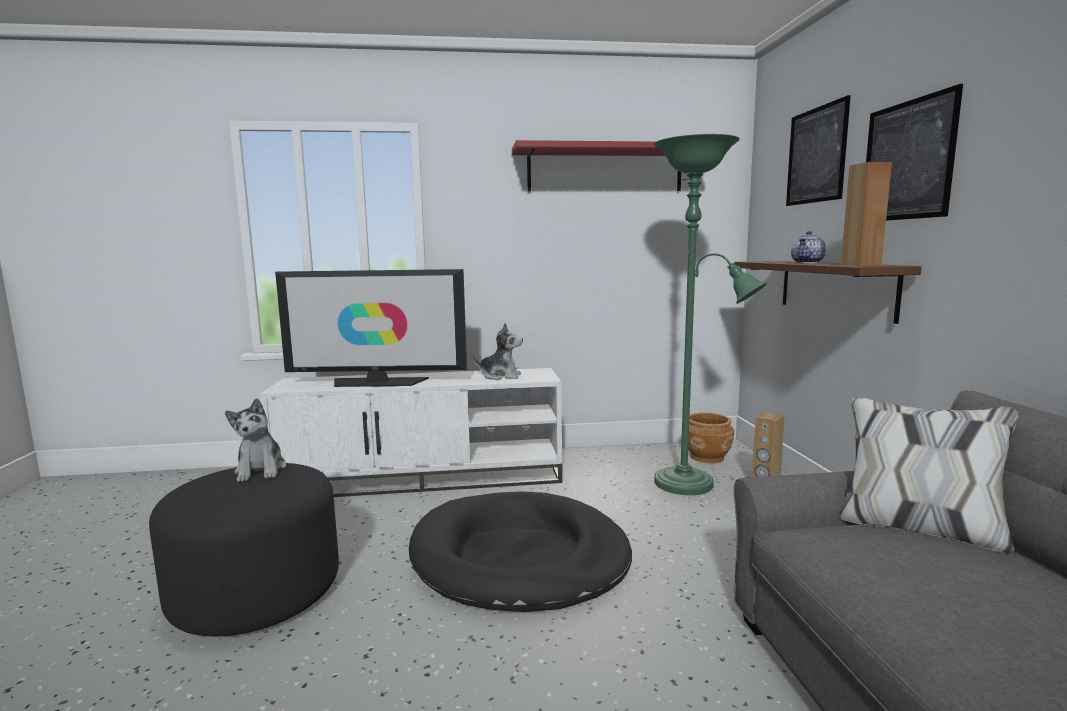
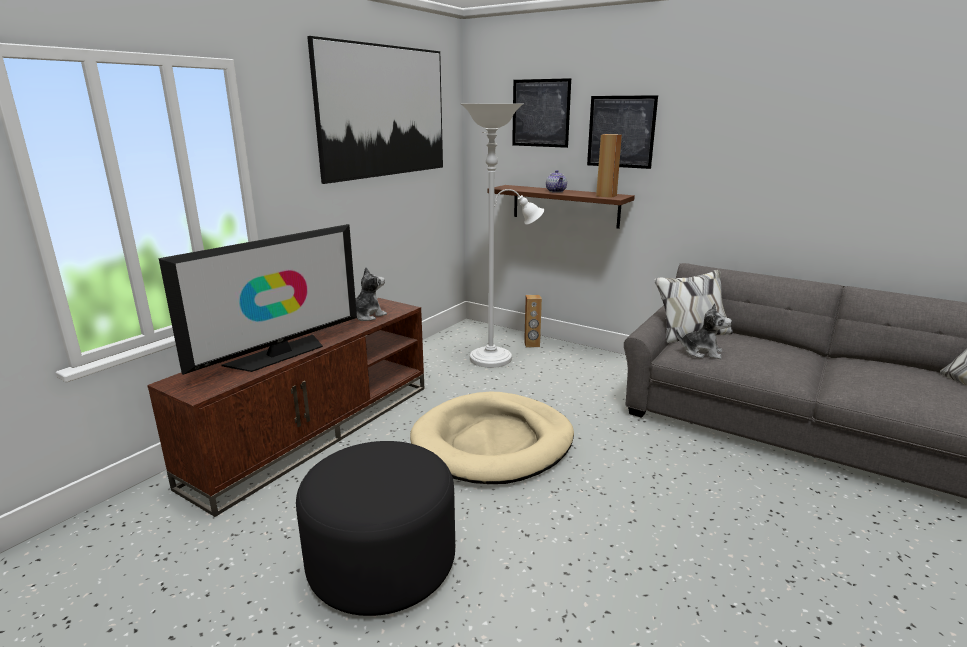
camera: 50 degrees left, 10 degrees up
(261, 470) = (350, 461): plush toy -> plush toy (701, 352)
(425, 478) = (317, 431): white tv stand -> brown tv stand
(519, 557) = (493, 443): black dog bed -> beige dog bed
(605, 170) = (384, 112): red shelf -> picture
(691, 485) = (496, 358): green floor lamp -> white floor lamp
(707, 457) = (473, 337): brown planter -> none

